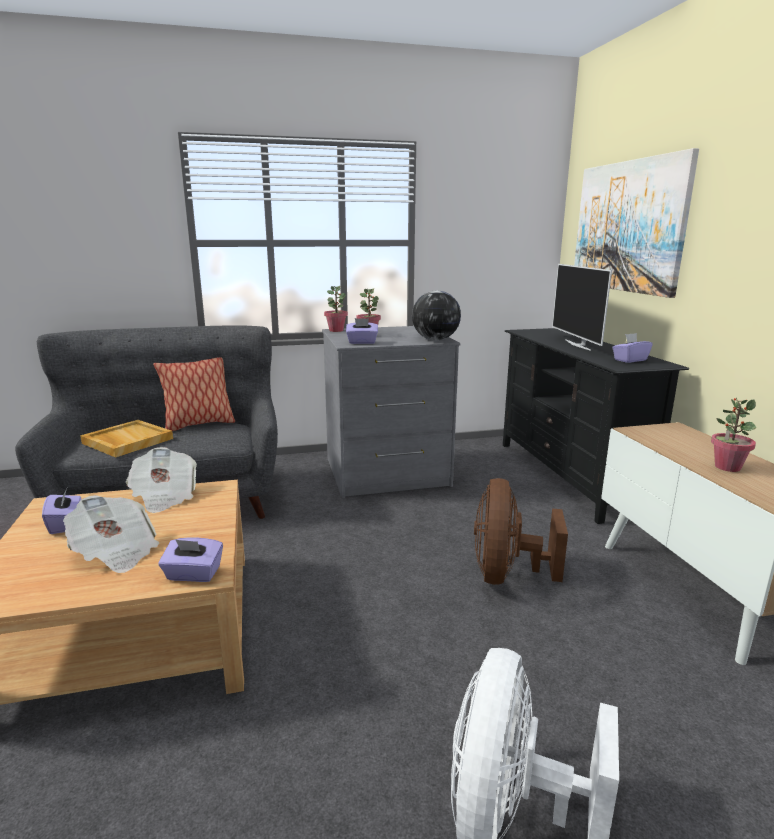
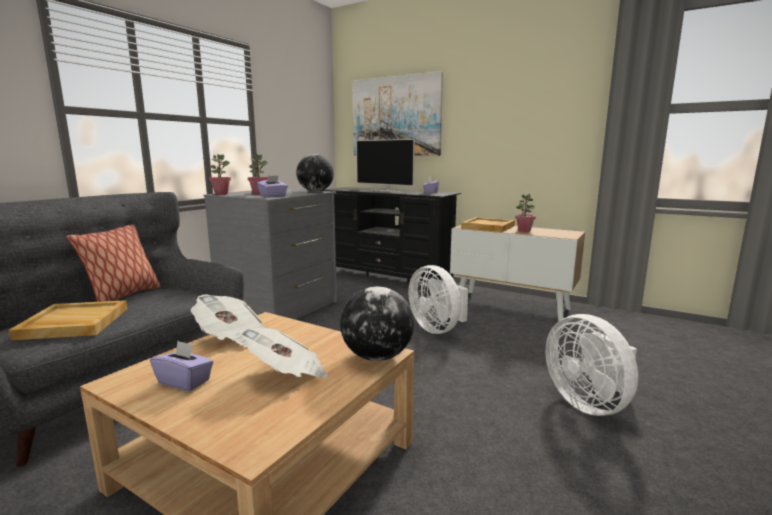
camera: 45 degrees left, 5 degrees down
(193, 574) = (377, 356): purple tissue box -> globe
(506, 574) = (437, 328): brown fan -> white fan
(680, 441) = (488, 227): none -> beige tray

